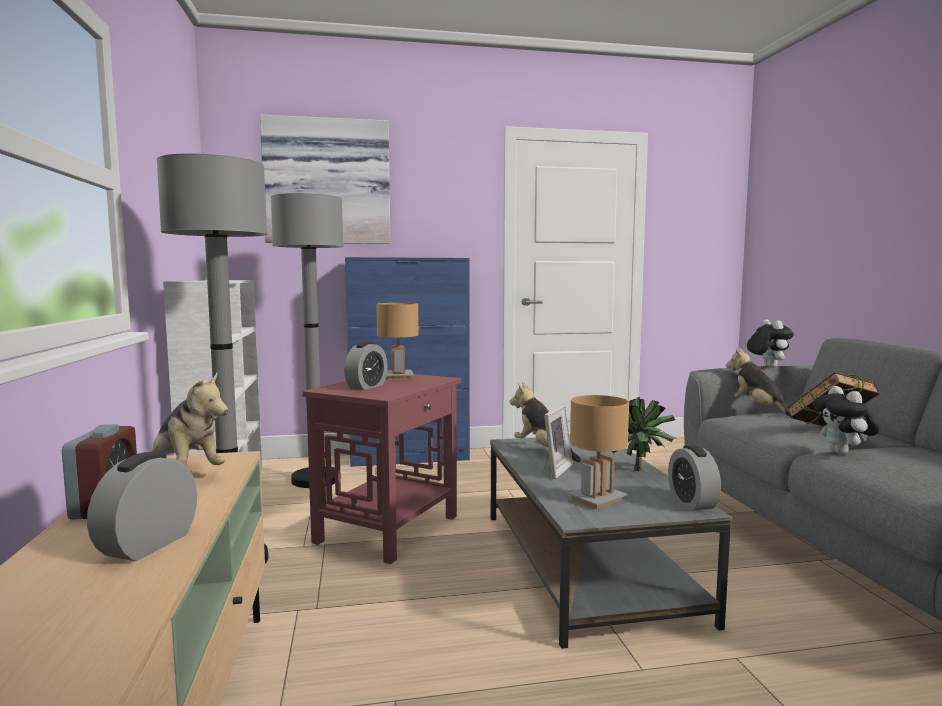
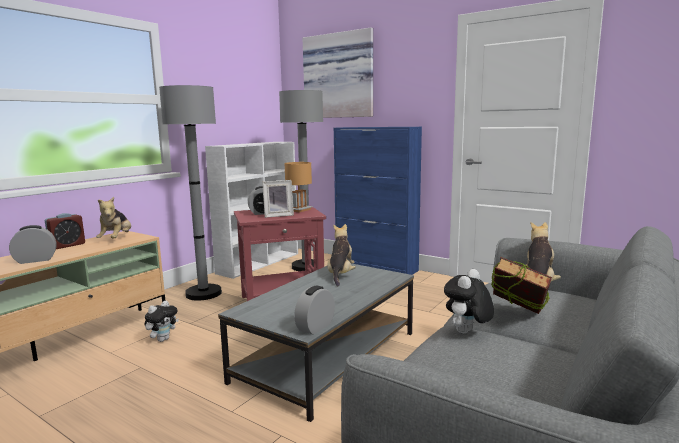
camera: 45 degrees right, 5 degrees up
(553, 470) = (310, 286): picture frame -> picture frame (278, 215)
(596, 499) = (277, 307): brown table lamp -> none
(638, 472) = (349, 302): potted plant -> none
(767, 367) = (588, 246): plush toy -> plush toy (163, 339)

